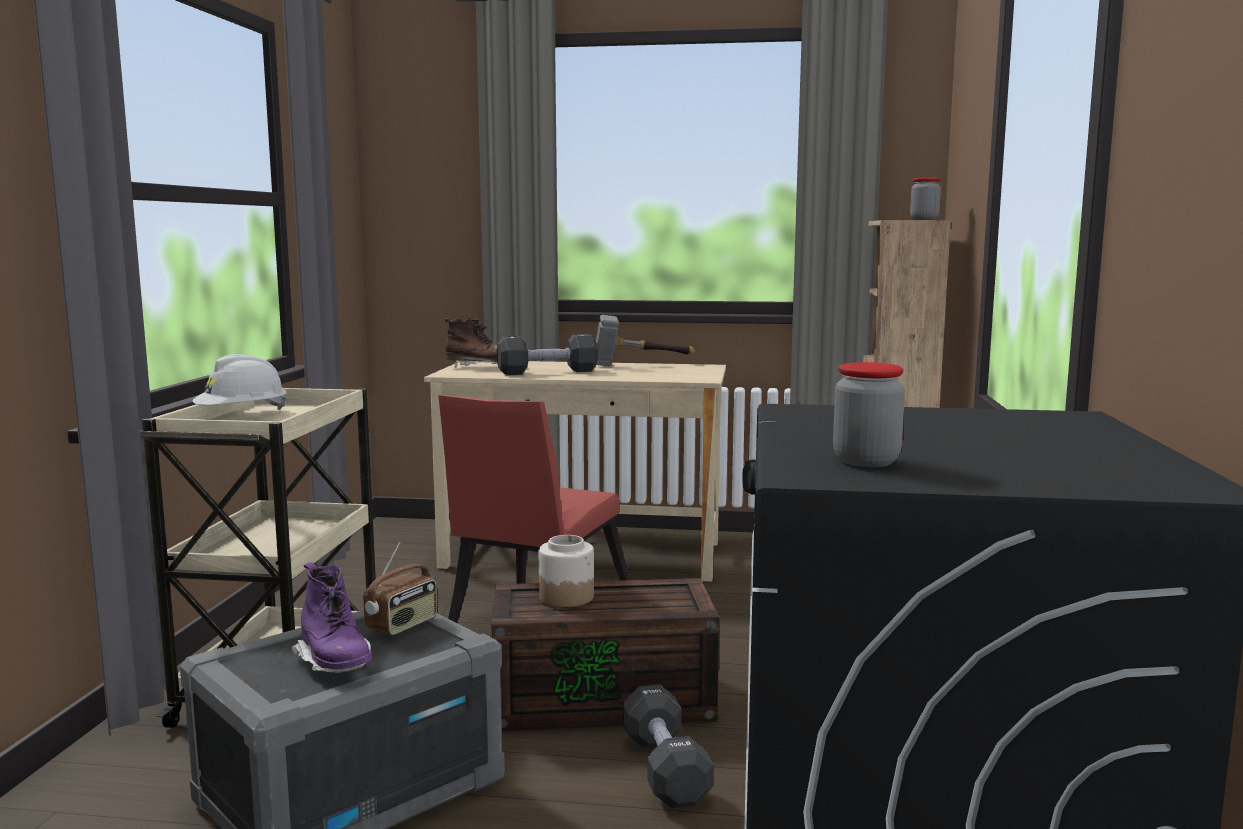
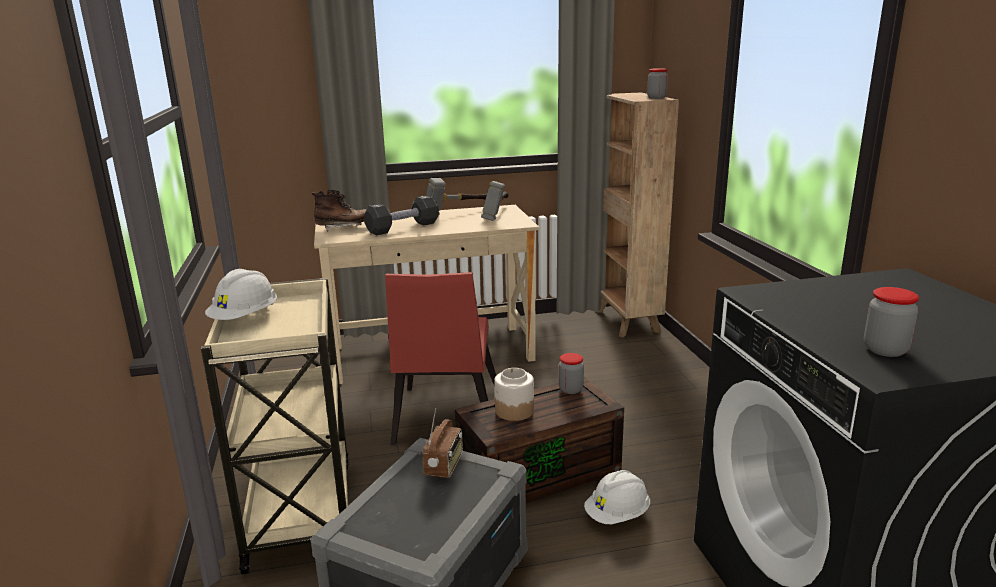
camera: 20 degrees left, 10 degrees up
(336, 663) = (432, 512): purple boot -> none
(665, 768) = (617, 515): black dumbbell -> white hard hat
(666, 588) = (571, 389): none -> jar
(688, 369) = (498, 213): none -> hammer

